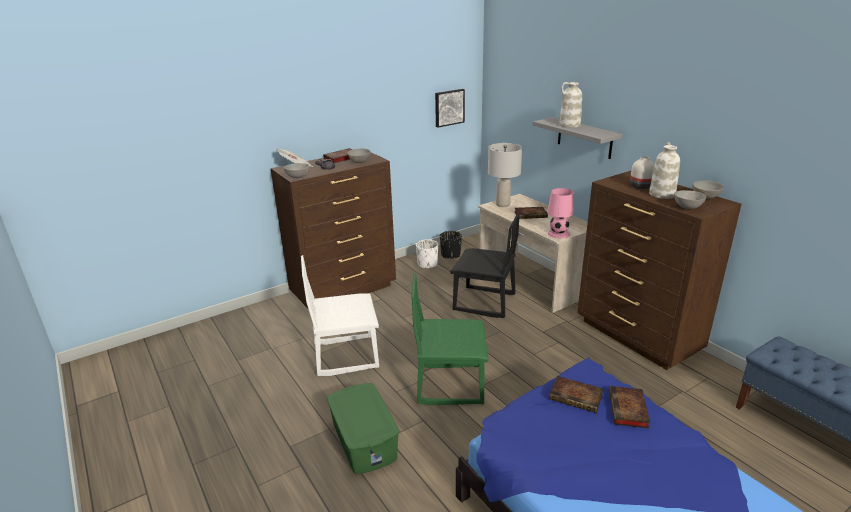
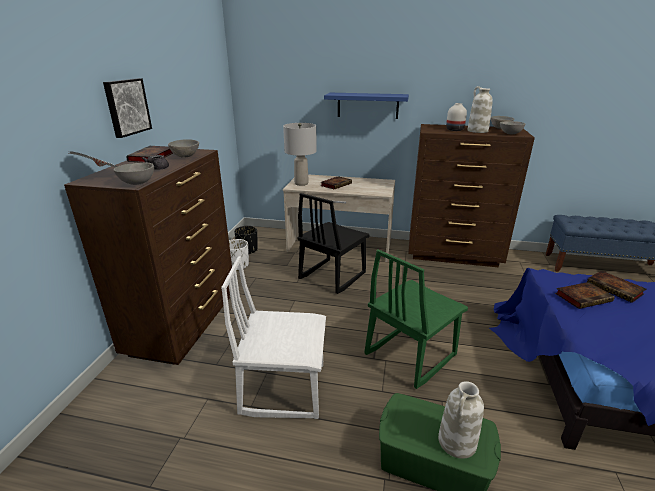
camera: 45 degrees left, 0 degrees up
(346, 355) = (283, 388): white chair -> white chair turned 60 degrees clockwise
(449, 107) = (213, 97): picture -> picture (126, 107)
(484, 303) = (331, 276): black chair -> black chair turned 150 degrees clockwise
(558, 233) = (380, 191): pink table lamp -> none
(569, 125) = (359, 94): white vase -> white vase (457, 442)
(584, 138) = (367, 105): grey shelf -> blue shelf

